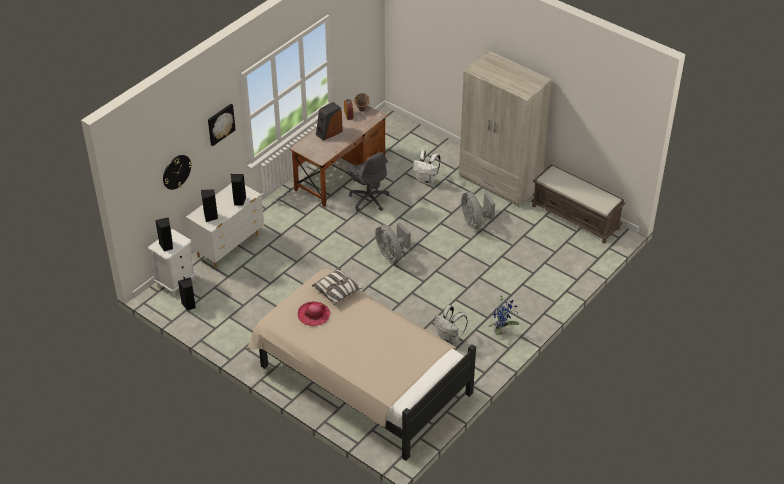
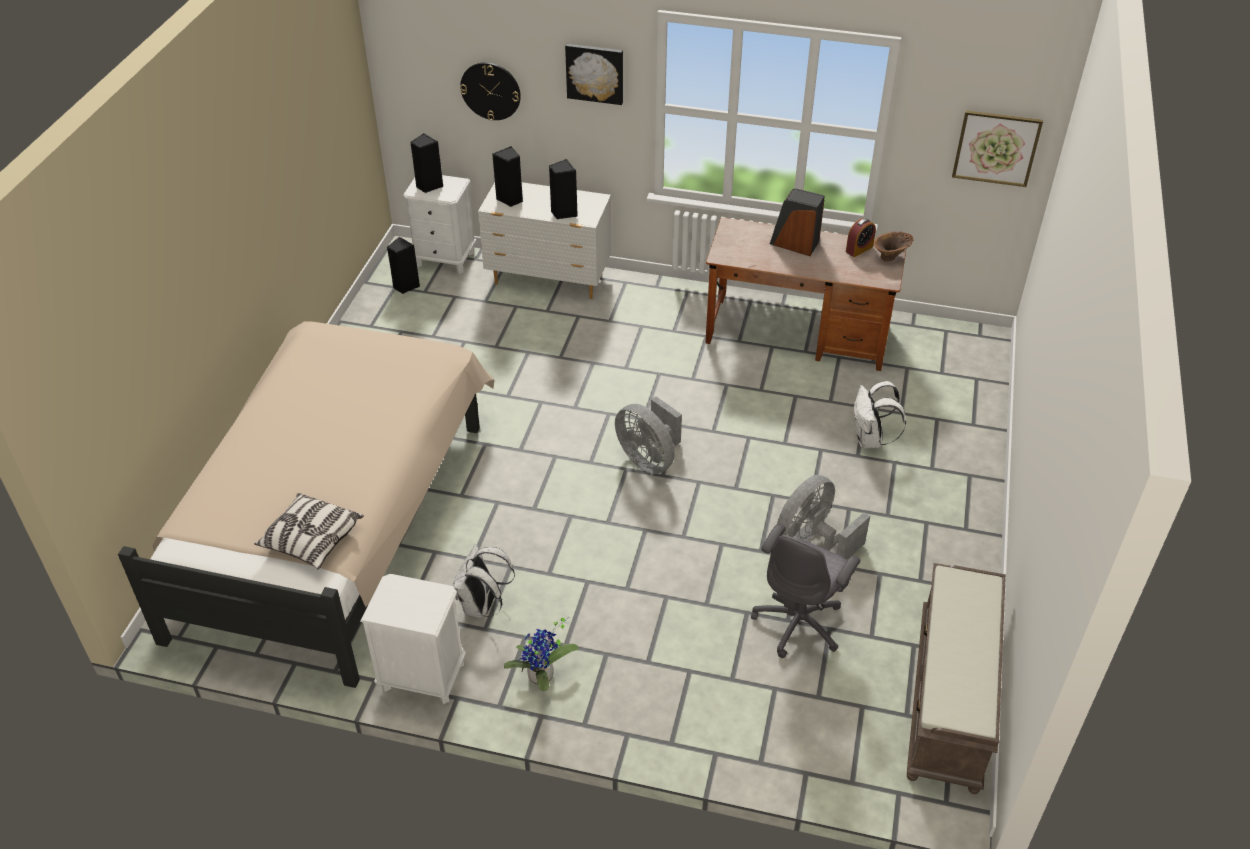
camera: 65 degrees right, 0 degrees up
(313, 315) = (345, 371): hat -> none
(337, 291) = (416, 379): pillow -> pillow (311, 540)
(366, 34) = (996, 148): none -> picture
(369, 199) = (764, 386): grey office chair -> grey office chair (799, 623)
(391, 254) = (649, 459): grey fan -> grey fan turned 75 degrees counterclockwise
(479, 369) = (423, 676): none -> white nightstand
(499, 182) = (951, 542): beige wardrobe -> none

